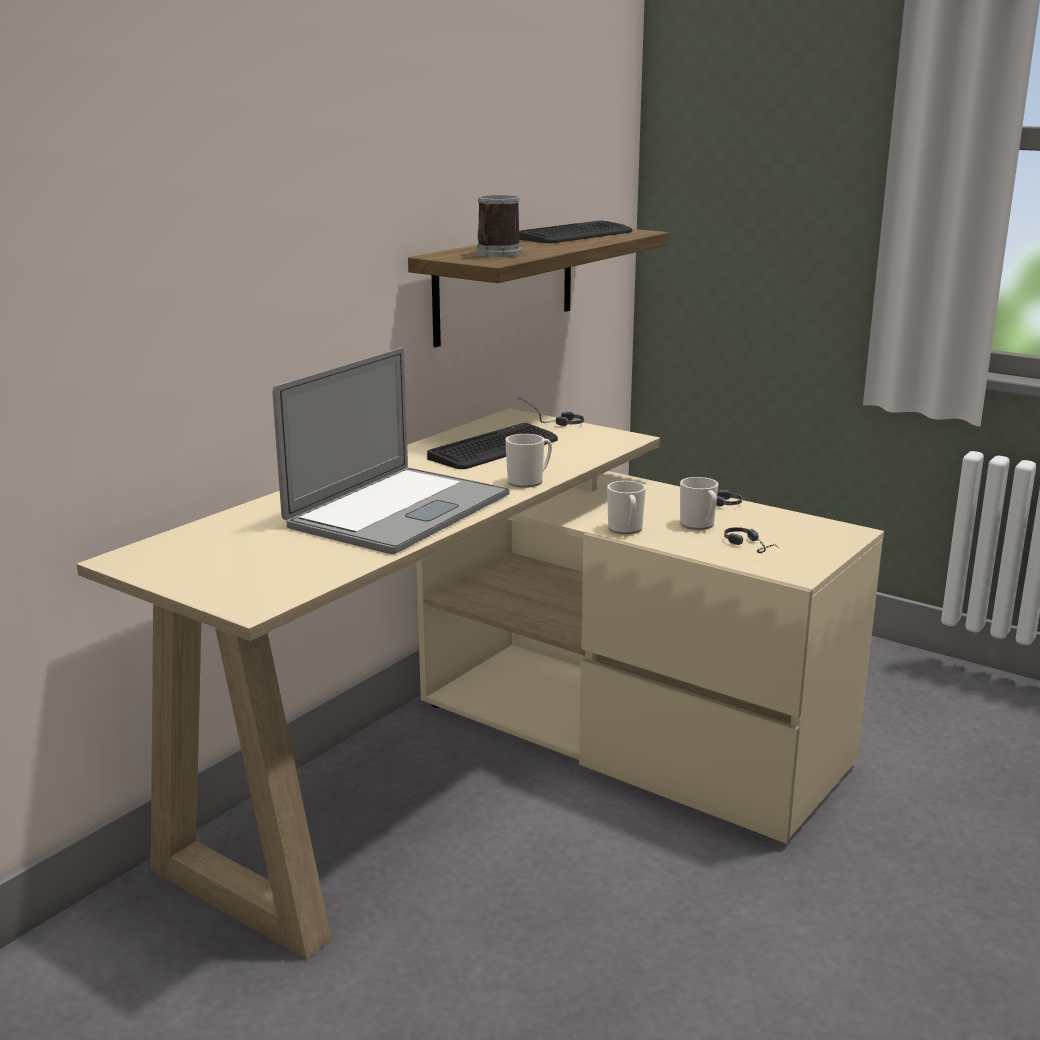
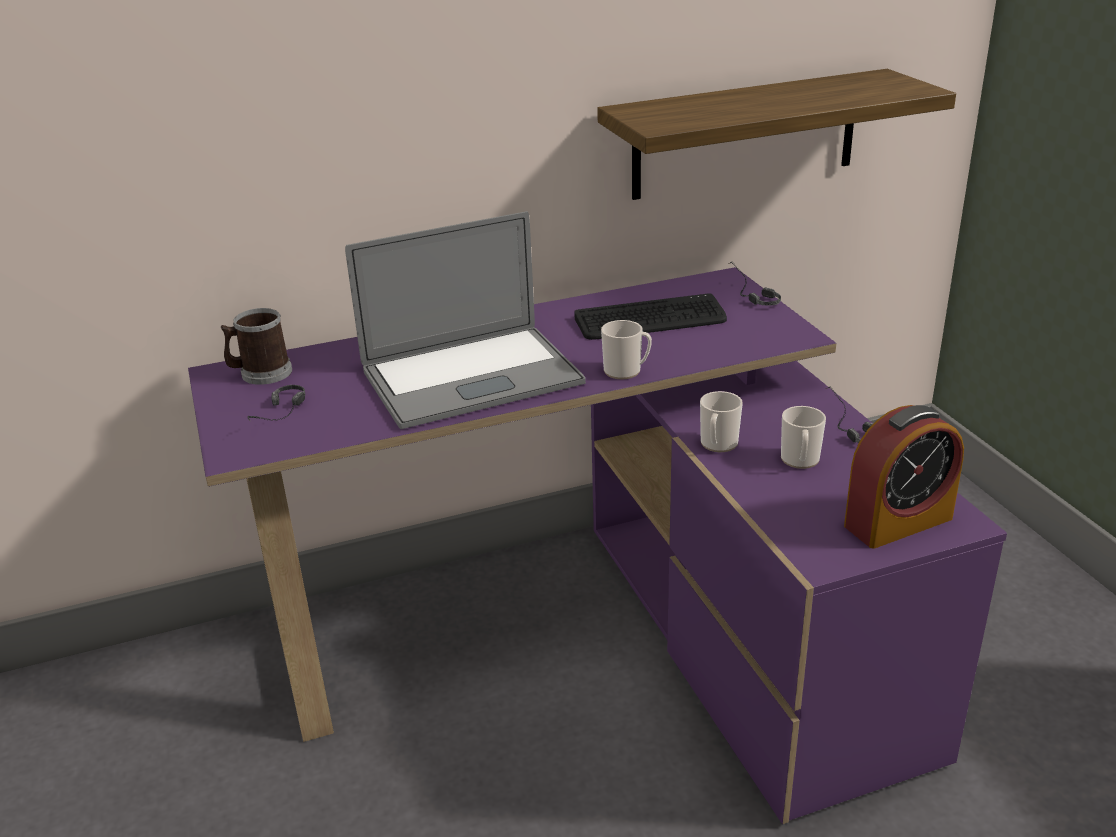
camera: 35 degrees right, 10 degrees up
(495, 254) = (683, 114): mug -> mug (260, 373)
(506, 773) = (600, 633): beige desk -> purple desk
(576, 235) = (835, 88): keyboard -> none
(756, 549) = (820, 513): headphones -> headphones (280, 415)
(813, 541) = (898, 522): none -> alarm clock

